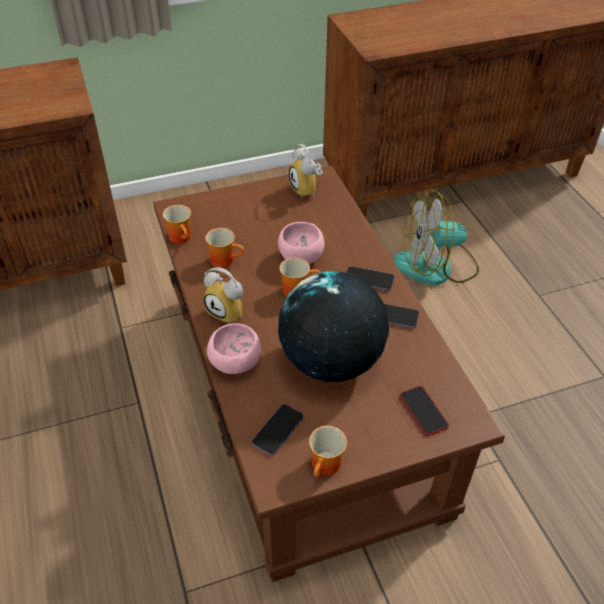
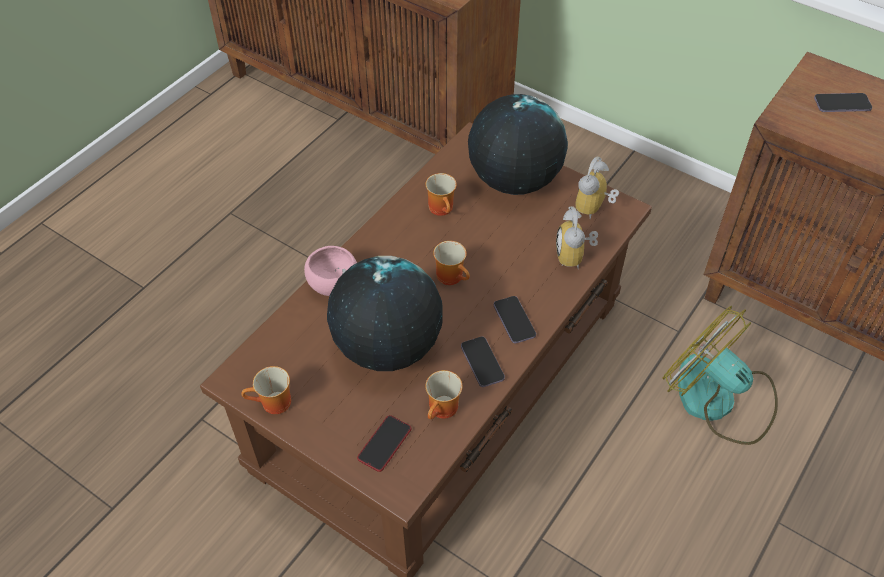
camera: 55 degrees right, 5 degrees up
(182, 237) = (443, 166): mug -> mug (444, 410)
(229, 311) = (385, 247): alarm clock -> alarm clock (575, 257)
(239, 211) = (513, 180): none -> globe
(278, 430) = (285, 352): phone -> phone (842, 104)
(299, 256) = (496, 255): pink bowl -> none

